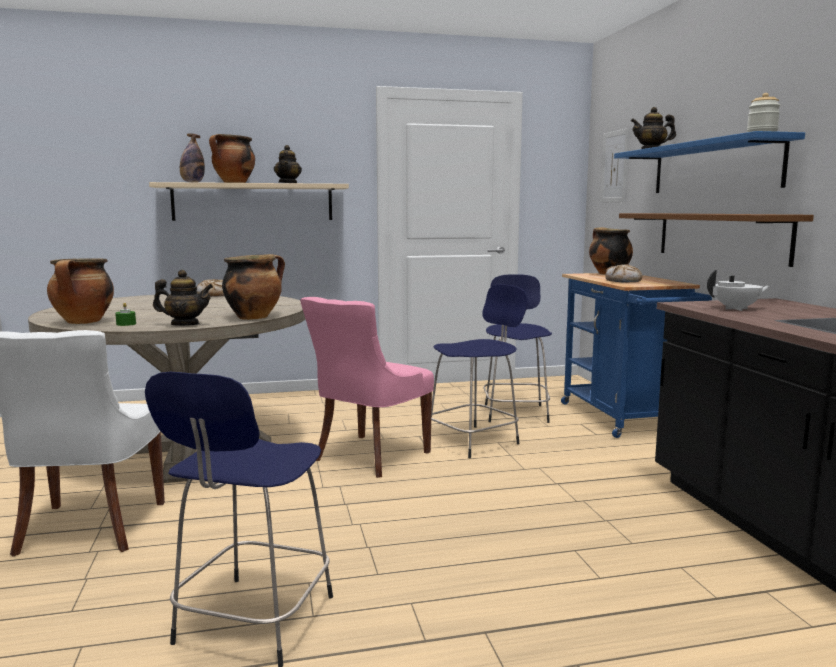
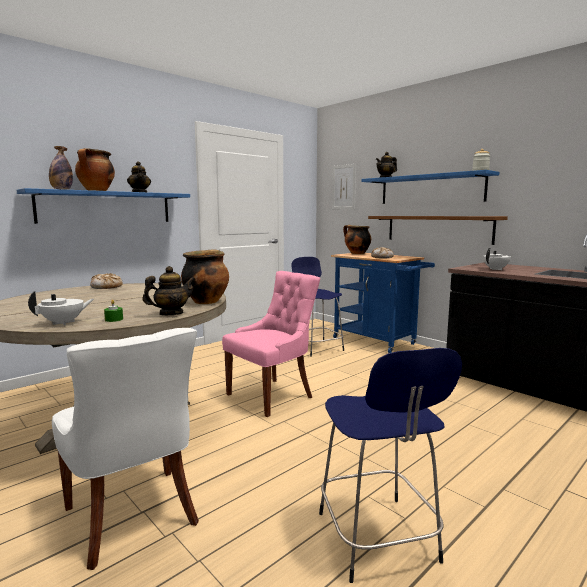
camera: 30 degrees left, 0 degrees up
(84, 322) = (64, 323): cooking pot -> white teapot
(253, 202) = (106, 207): beige shelf -> blue shelf
(369, 456) = (272, 395): pink chair -> pink chair turned 135 degrees counterclockwise
(475, 441) = (321, 370): blue stool -> none

